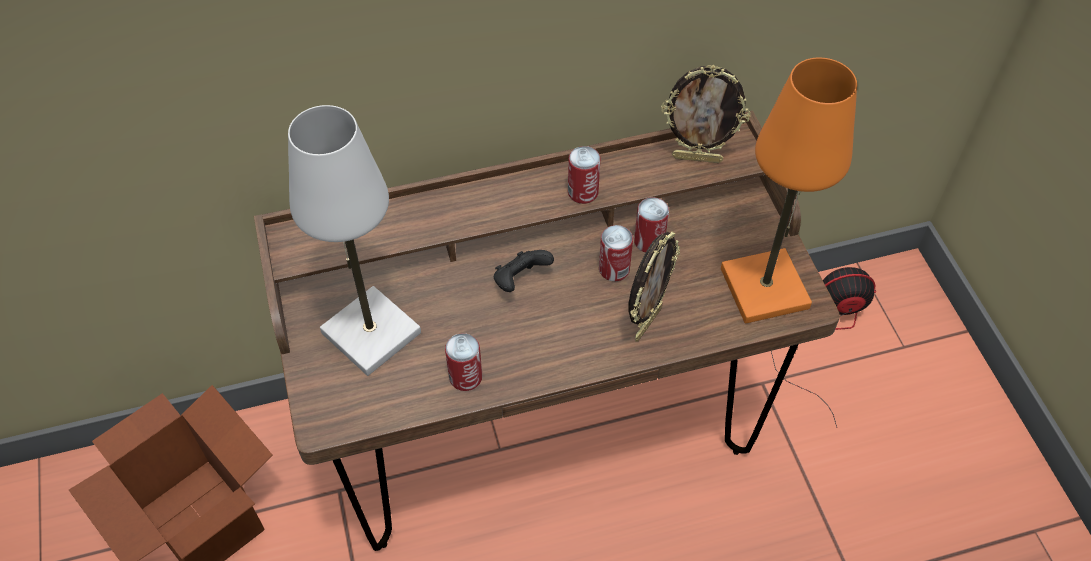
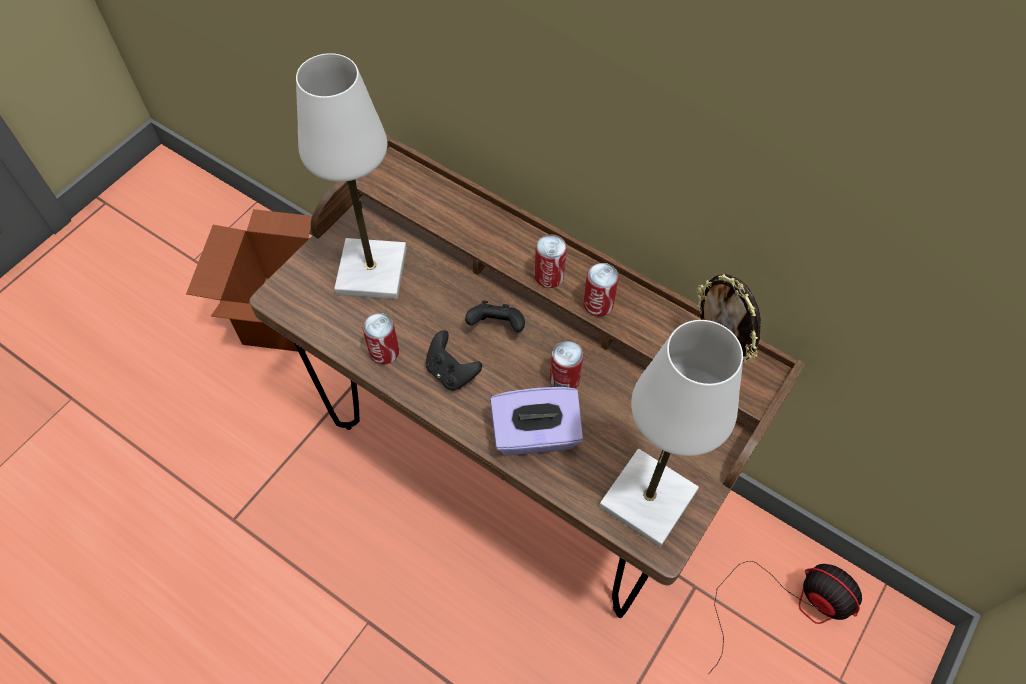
camera: 50 degrees right, 5 degrees up
(533, 341) = (451, 372): none -> black game controller
(646, 322) = (535, 435): picture frame -> purple tissue box
(649, 241) = (614, 384): can -> can (549, 276)
(764, 289) = (648, 499): orange table lamp -> white table lamp

